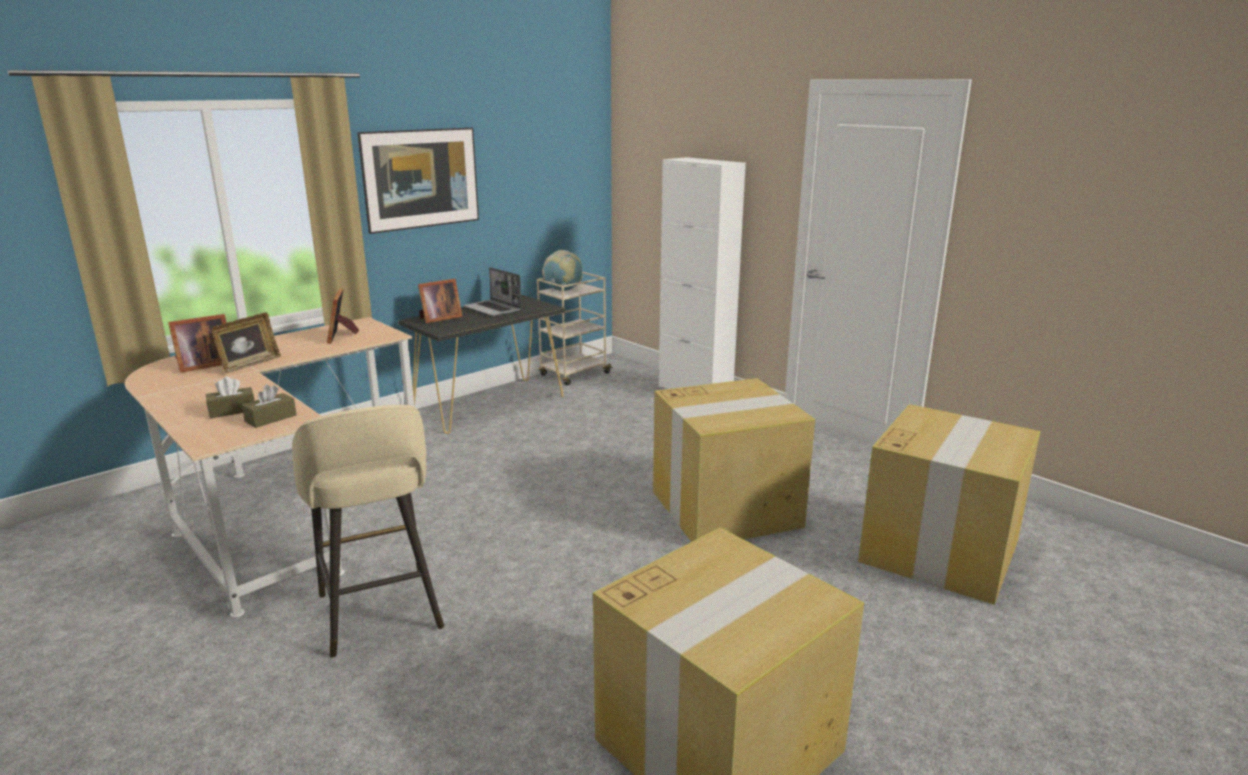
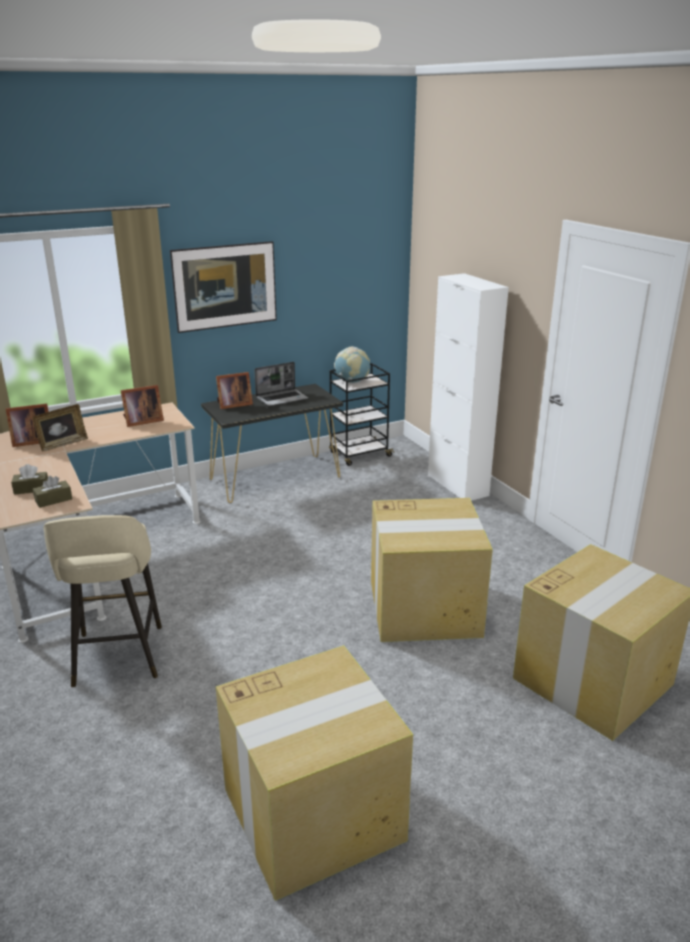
camera: 15 degrees right, 5 degrees up
(342, 336) = (142, 421): picture frame -> picture frame turned 120 degrees counterclockwise
(493, 309) = (282, 398): laptop -> laptop turned 90 degrees counterclockwise
(574, 374) = (359, 455): beige cart -> black cart

